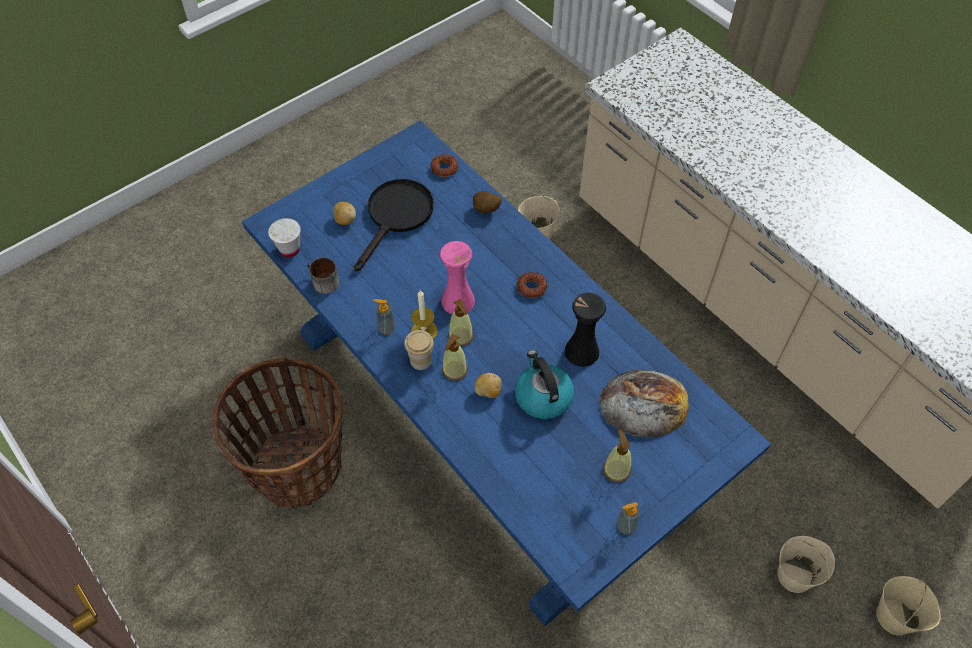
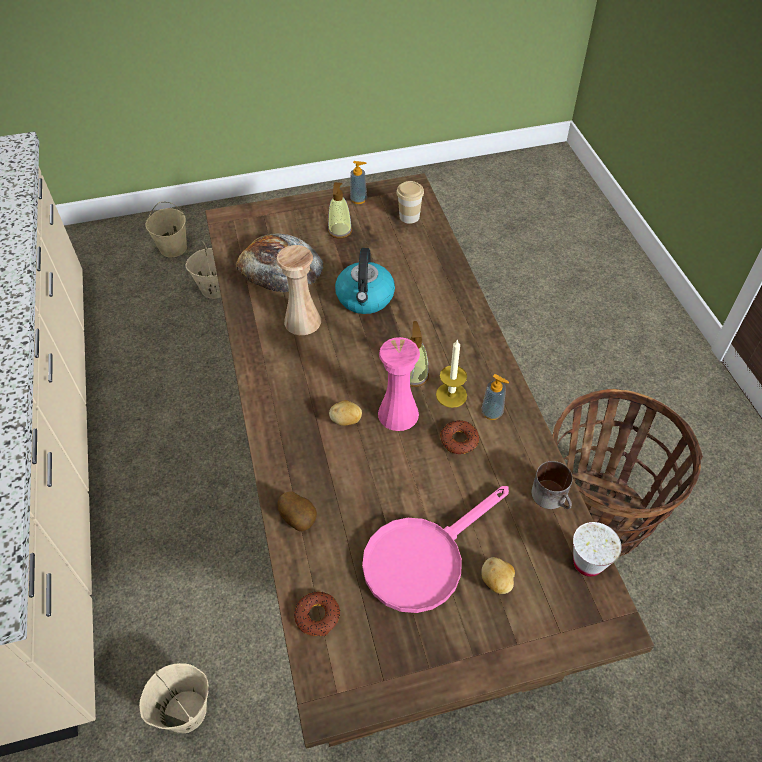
camera: 155 degrees left, 5 degrees down
(396, 217) = (423, 557): black frying pan -> pink frying pan
(420, 360) = (467, 367): cup -> cup (409, 217)
(454, 370) = (437, 347): soap dispenser -> none
(487, 415) = (380, 494): blue dining table -> brown dining table
(488, 392) = (414, 318): potato -> potato (346, 421)
(531, 287) = (308, 399): donut -> donut (459, 440)
(581, 351) = (302, 321): black vase -> beige vase

